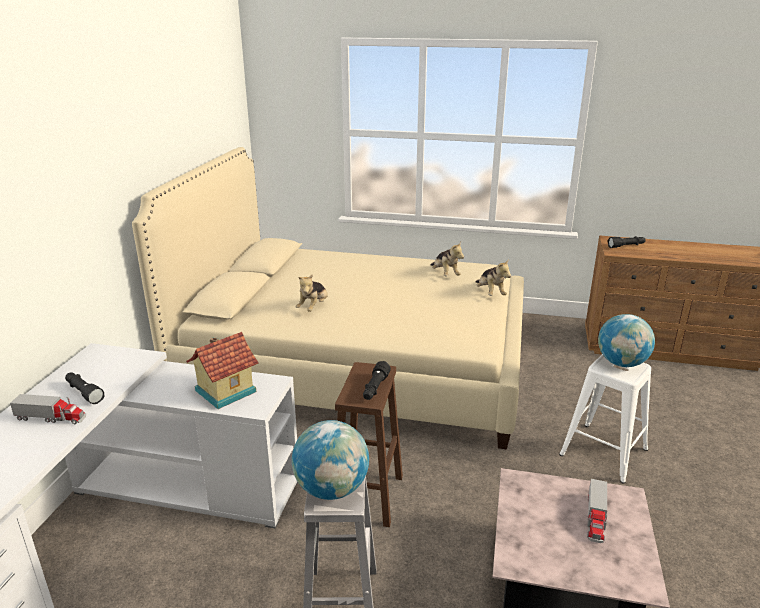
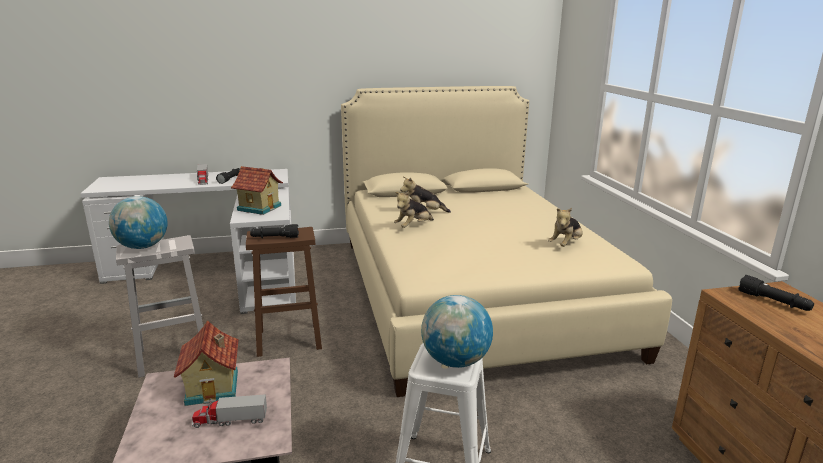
camera: 65 degrees right, 5 degrees down
(490, 293) = (550, 270): plush toy -> plush toy (413, 227)
(538, 523) = (214, 387): none -> toy house

